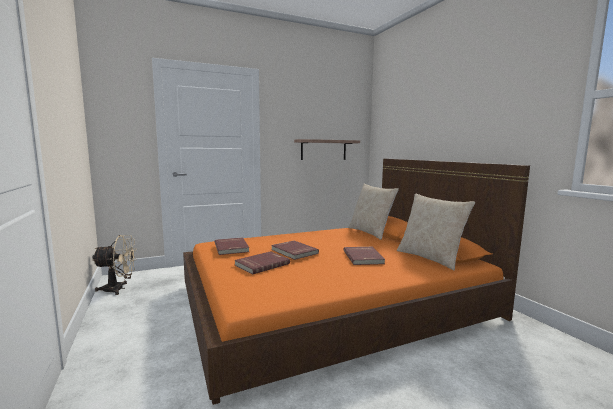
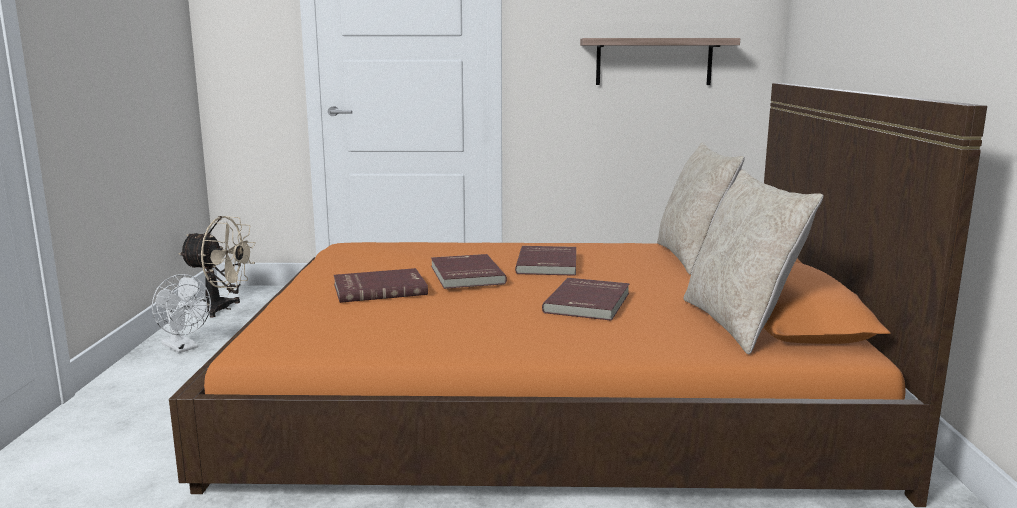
camera: 25 degrees right, 5 degrees up
(116, 316) = (184, 348): none -> white fan
(232, 247) = (369, 255): red book -> red book (548, 264)

